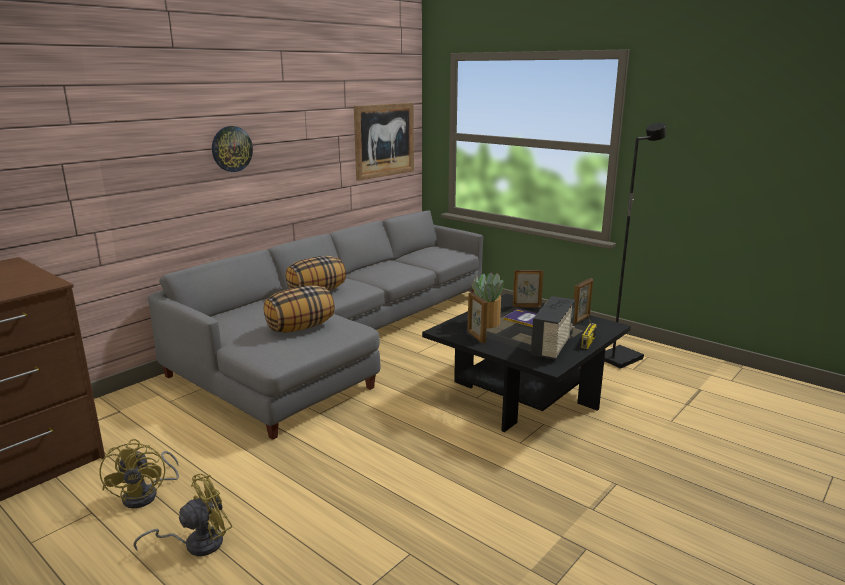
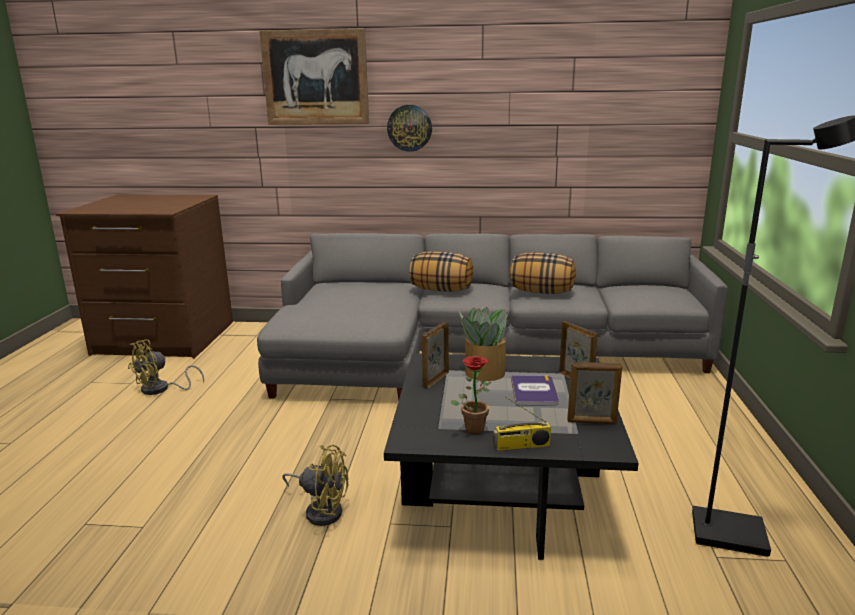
camera: 55 degrees right, 0 degrees up
(196, 543) = (113, 430): yellow fan -> yellow fan (321, 510)
(300, 327) = (351, 310): pillow -> pillow (541, 292)
(384, 140) = (635, 136): picture -> picture (315, 77)
(553, 346) = (473, 426): radio -> potted plant

